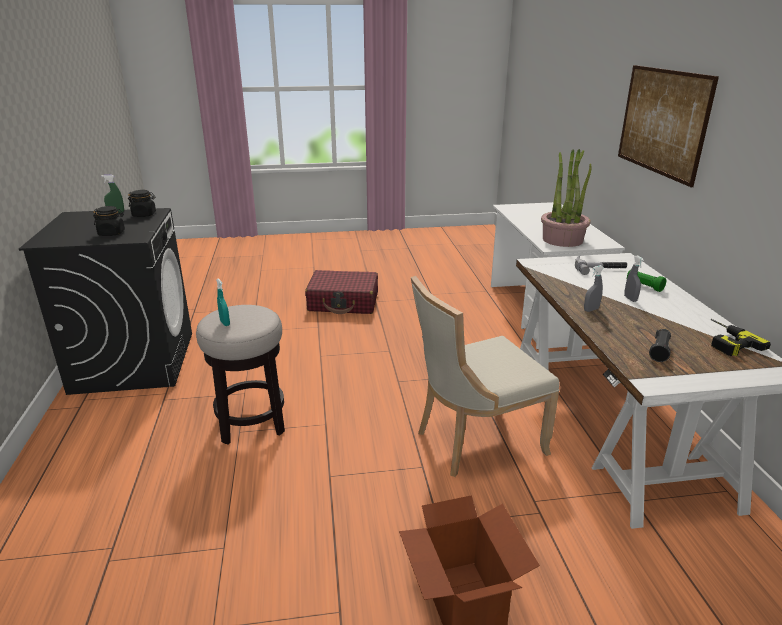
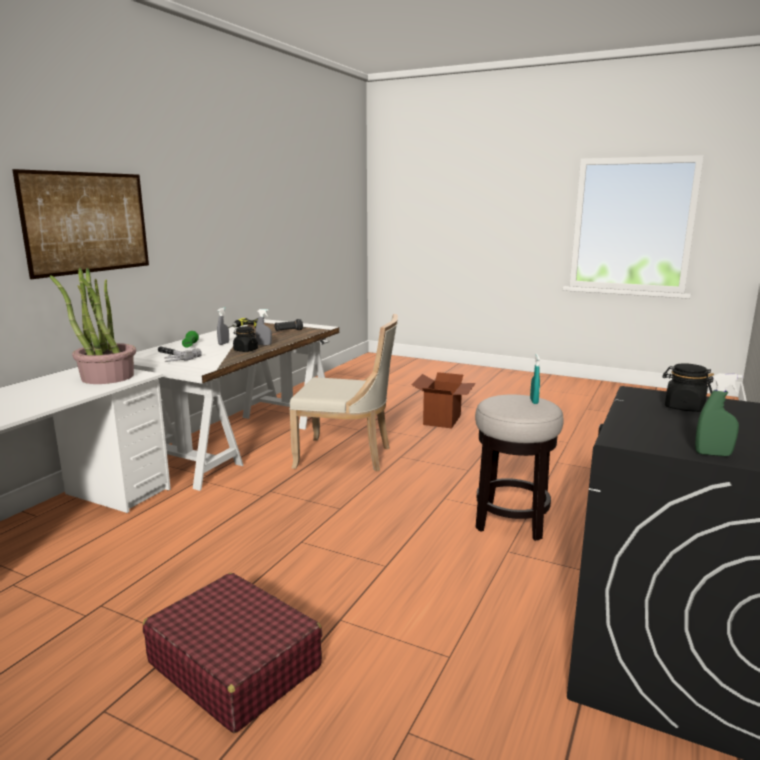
camera: 145 degrees left, 10 degrees down
(144, 214) = (644, 435): black jar -> black jar (245, 350)

